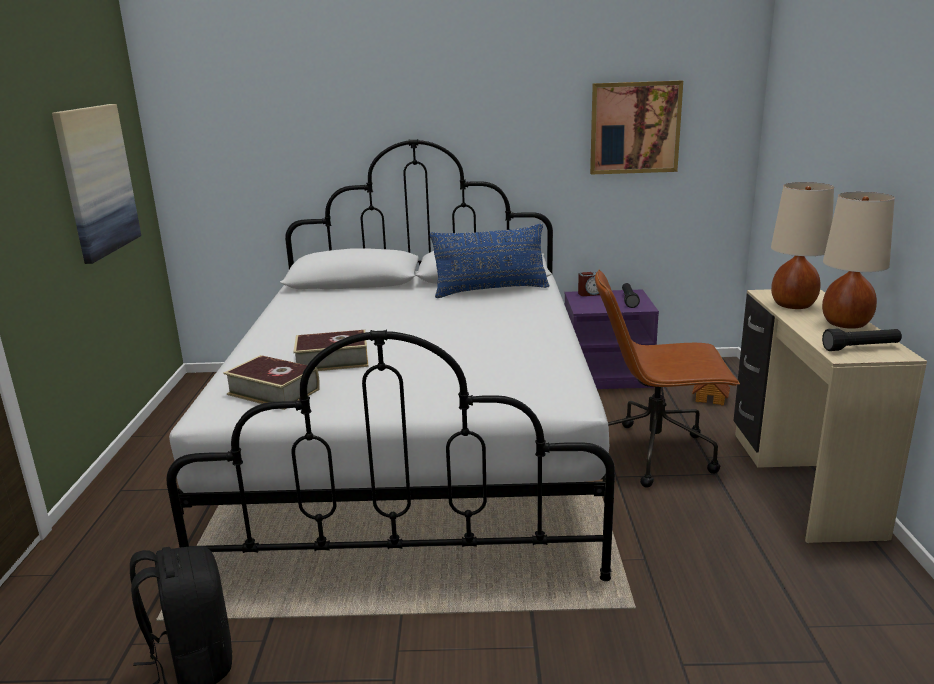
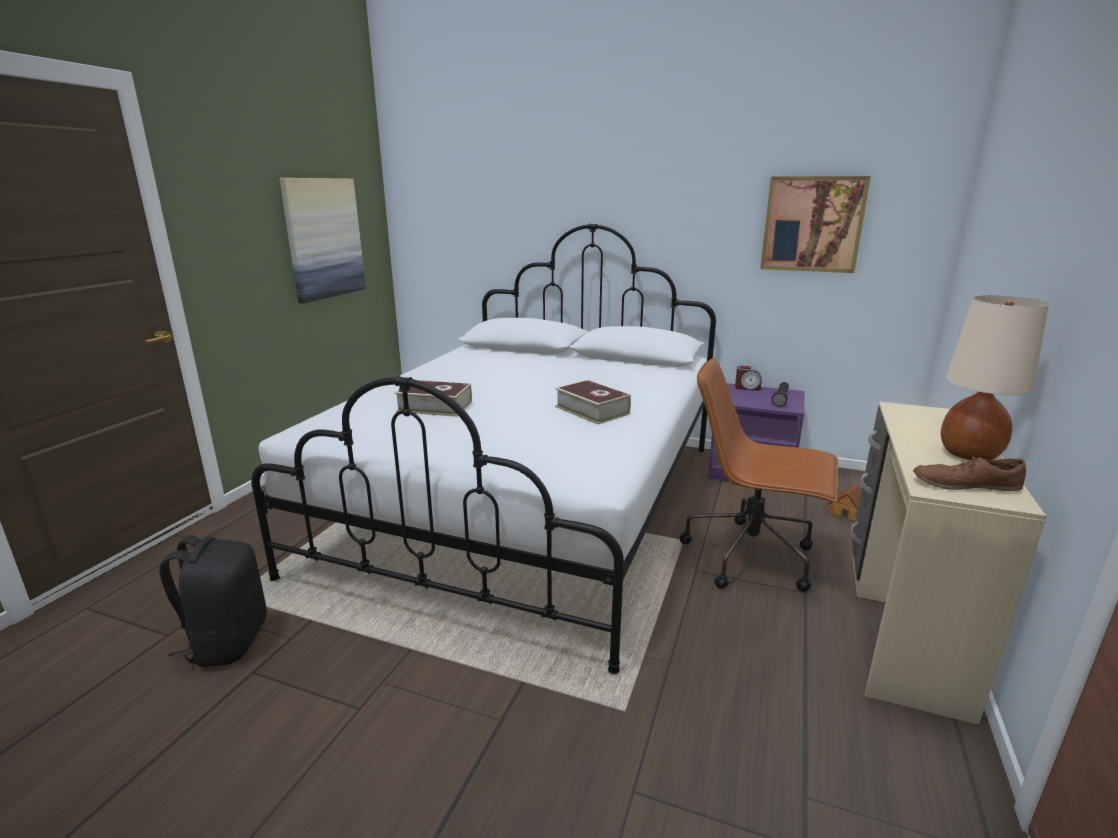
camera: 20 degrees right, 0 degrees up
(273, 392) = (362, 424): book -> book (592, 410)
(491, 290) = (630, 369): blue pillow -> none
(792, 305) = (919, 424): beige table lamp -> none
(861, 348) = (964, 484): black flashlight -> brown shoe

